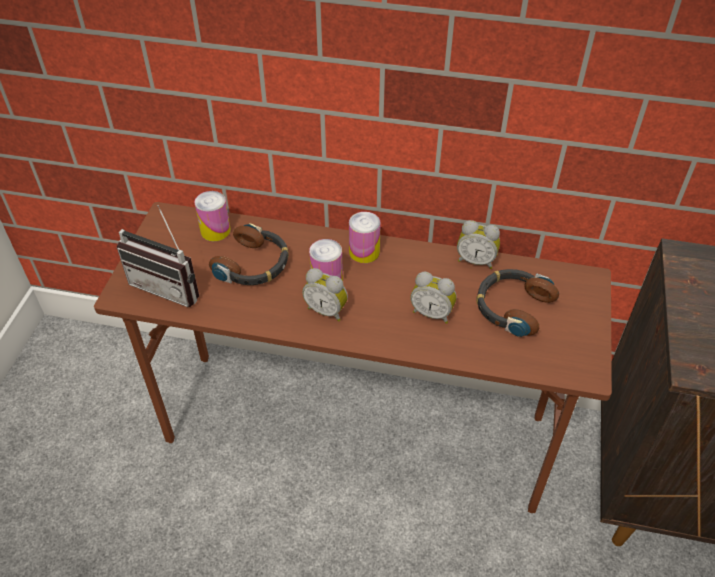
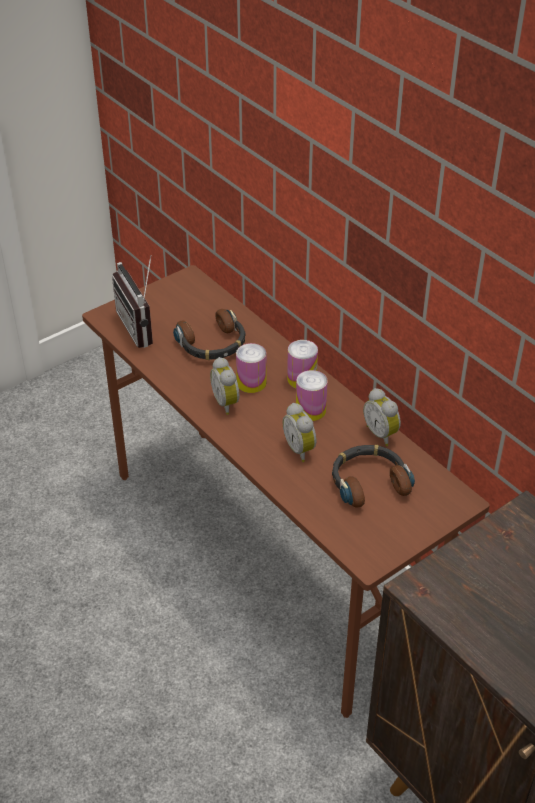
camera: 40 degrees right, 5 degrees down
(215, 230) = (212, 306): can -> can (310, 410)

